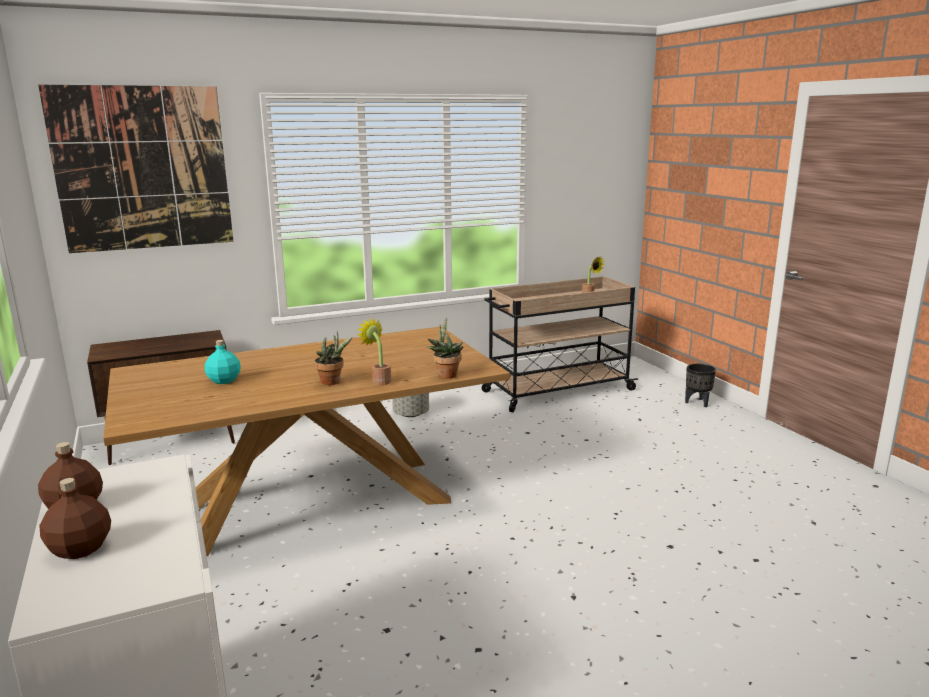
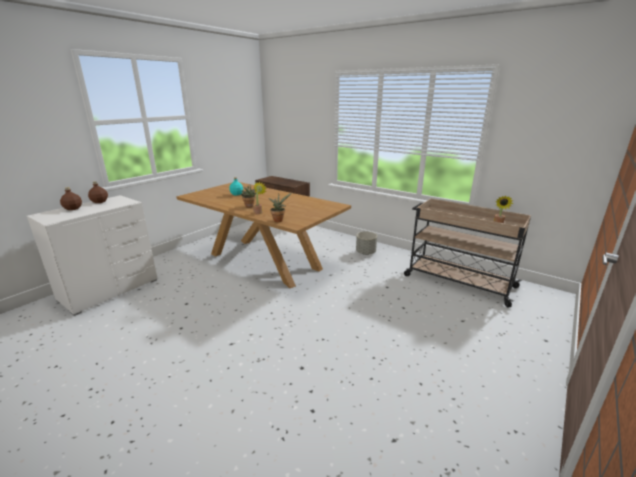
camera: 60 degrees right, 5 degrees up
(143, 169) = (292, 106): picture -> none
(697, 402) = (536, 341): black planter -> none

